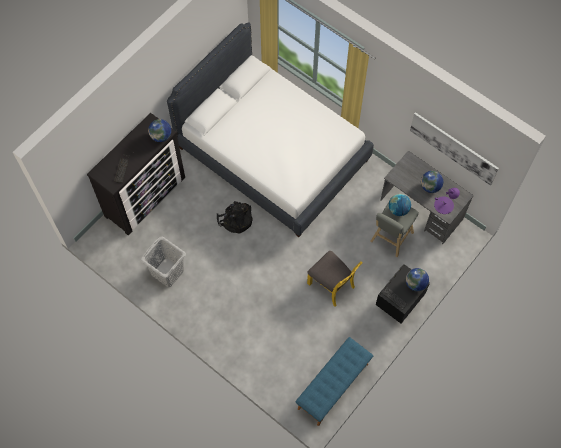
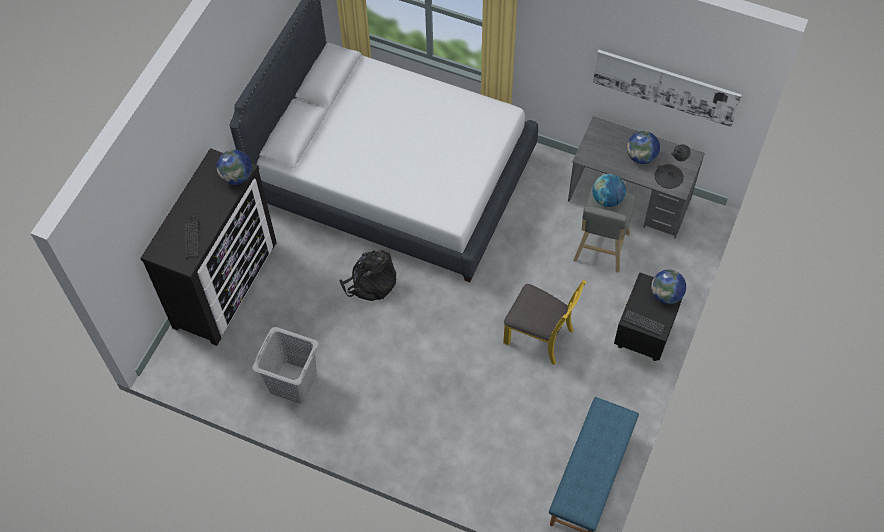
camera: 15 degrees left, 5 degrees down
(444, 205) = (669, 176): purple table lamp -> black table lamp

